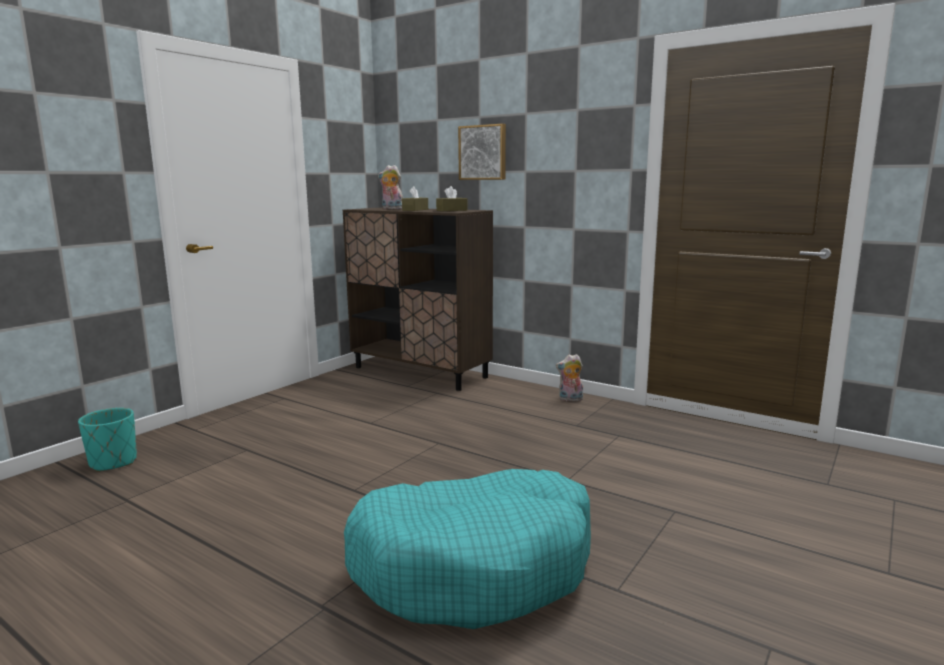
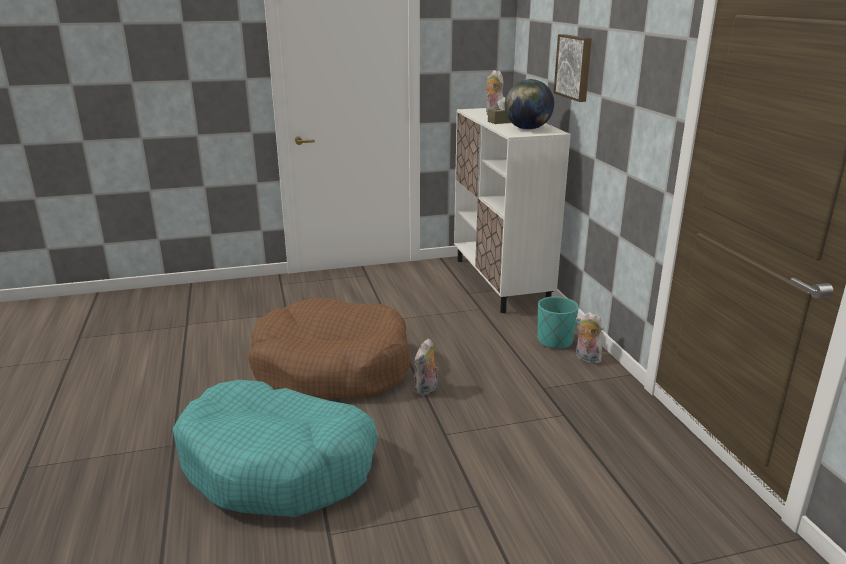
camera: 40 degrees right, 10 degrees up
(113, 462) = (213, 294): turquoise planter -> turquoise planter (555, 341)
(382, 473) = (332, 367): none -> brown dog bed
(420, 372) = (500, 282): brown cabinet -> white cabinet
(451, 210) = (527, 129): brown tissue box -> globe
(497, 458) = (426, 390): none -> plush toy

